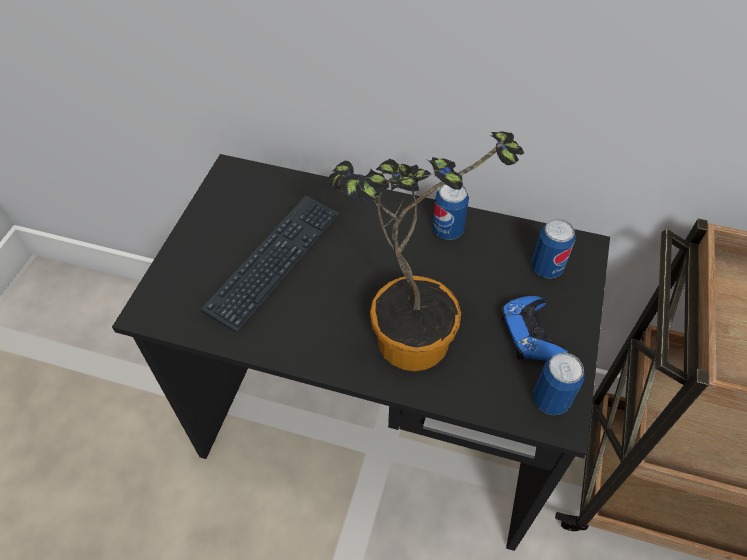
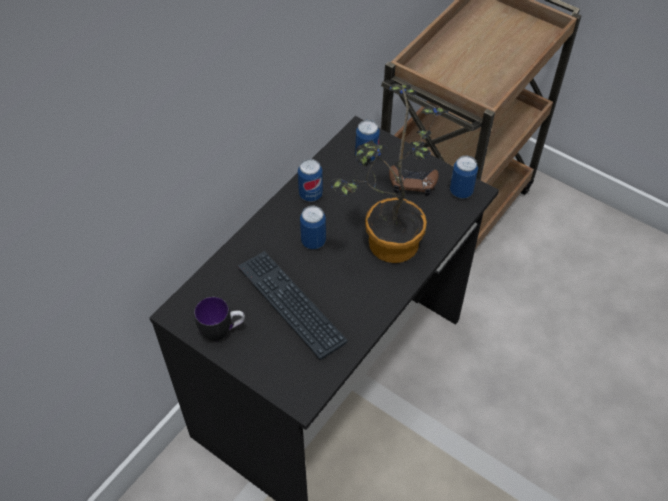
camera: 70 degrees left, 0 degrees up
(218, 214) = (223, 332): none -> mug
(376, 255) = (313, 241): none -> can
(530, 334) = (412, 183): blue game controller -> brown game controller

